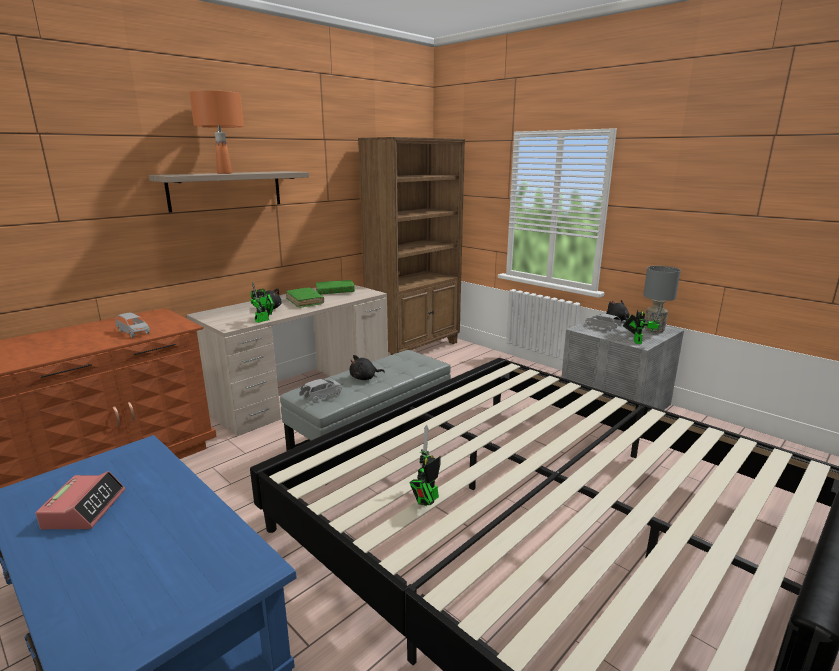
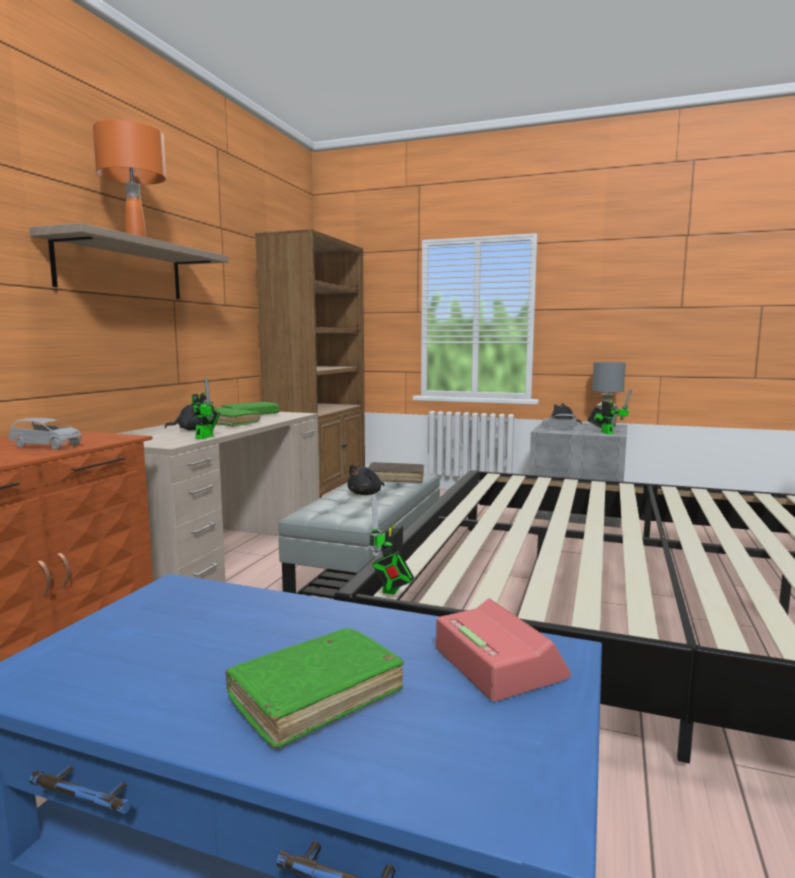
camera: 25 degrees left, 10 degrees down
(84, 509) = (191, 662): alarm clock -> alarm clock (498, 663)
(104, 553) = (316, 696): none -> green book
(322, 396) = (341, 513): grey toy car -> none
(406, 364) = (396, 479): none -> brown book
(426, 501) = (588, 579): toy robot -> toy robot (390, 590)

